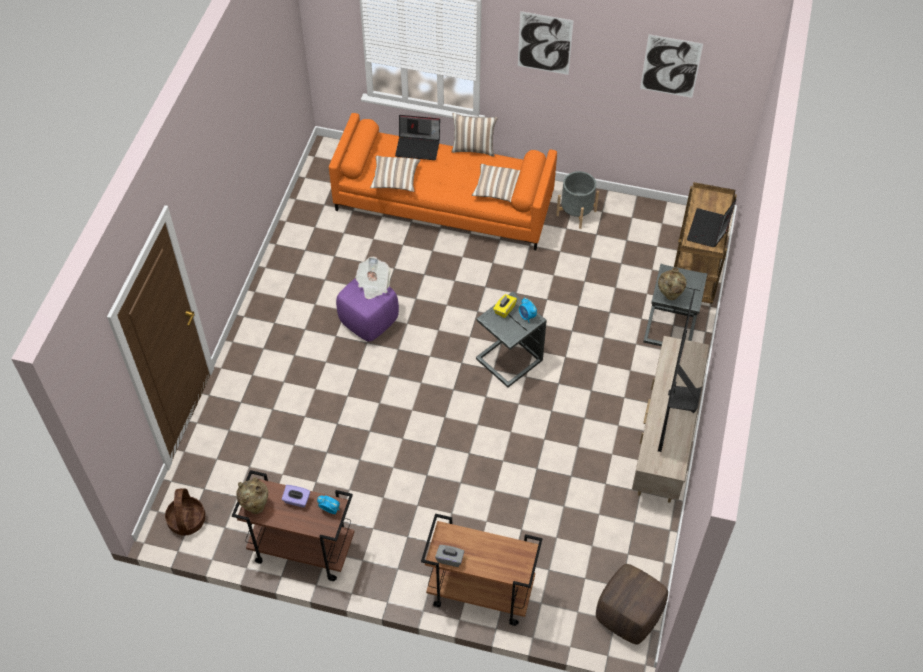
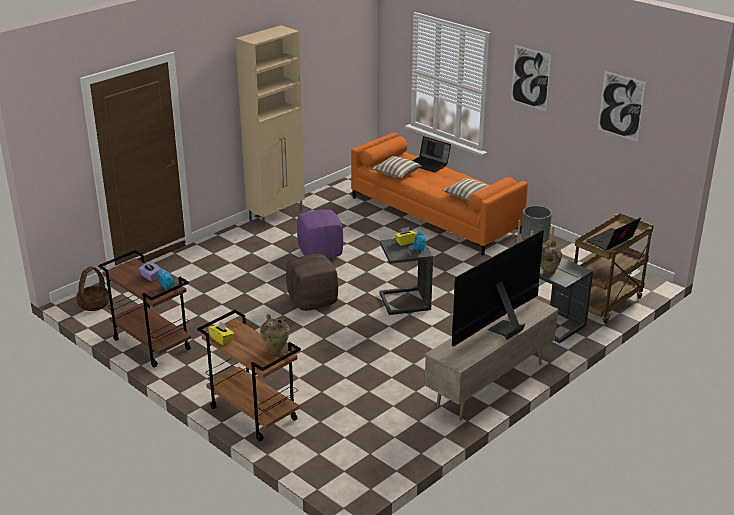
camera: 30 degrees right, 25 degrees down
(255, 506) = (121, 270): beige vase -> beige vase (276, 350)
(273, 277) = (277, 215): none -> beige cabinet
(373, 284) = (328, 214): newspaper -> none
(450, 559) = (222, 339): grey tissue box -> yellow tissue box
(473, 148) = (470, 175): pillow -> none
(627, 616) = (358, 472): brown ottoman -> brown ottoman (312, 301)

